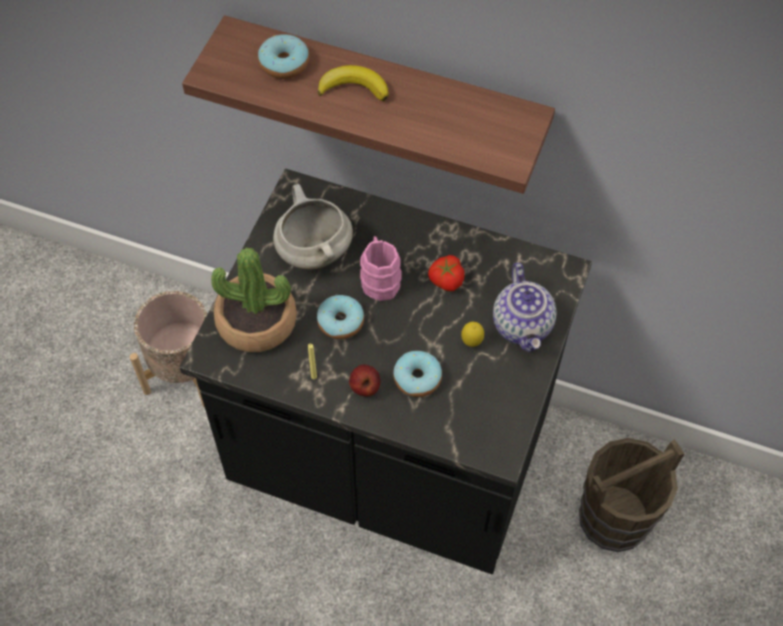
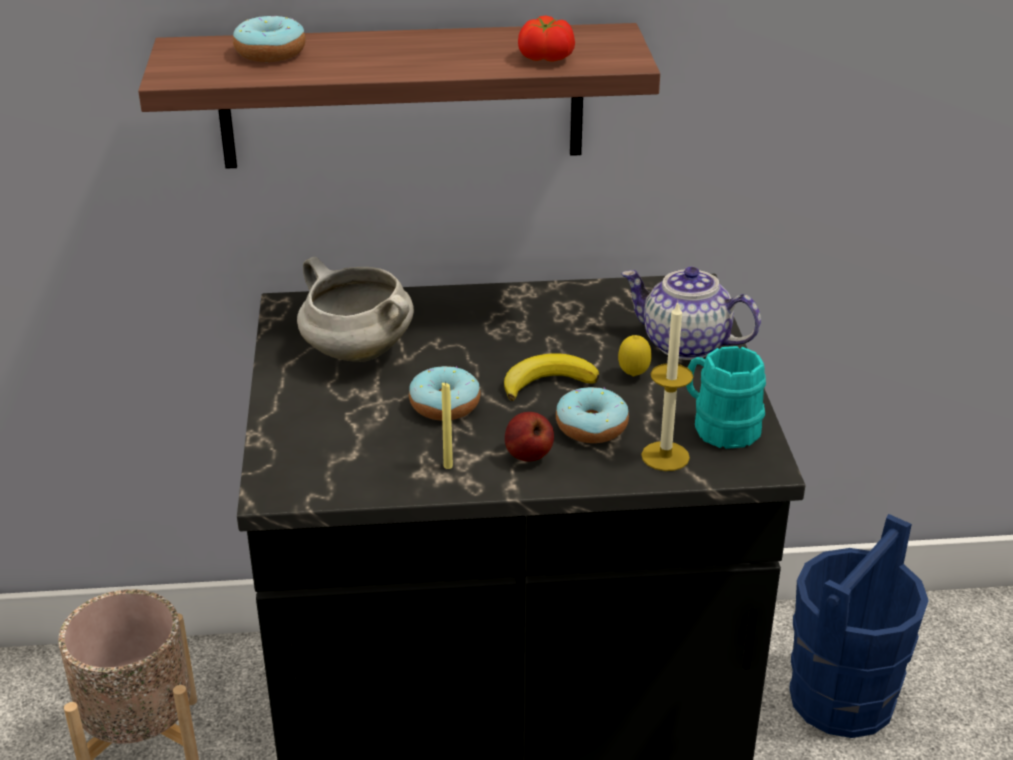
camera: 25 degrees left, 25 degrees down
(256, 322) = (324, 437): potted plant -> none
(354, 88) = (379, 52): banana -> banana (547, 382)
(379, 279) = (466, 353): pink mug -> none
(445, 280) = (553, 332): tomato -> tomato (544, 58)
(446, 423) = (665, 456): none -> candle
(495, 411) = (719, 427): none -> turquoise mug
(523, 326) = (684, 344): teapot -> teapot turned 150 degrees clockwise
(615, 517) = (842, 697): brown bucket -> blue bucket

